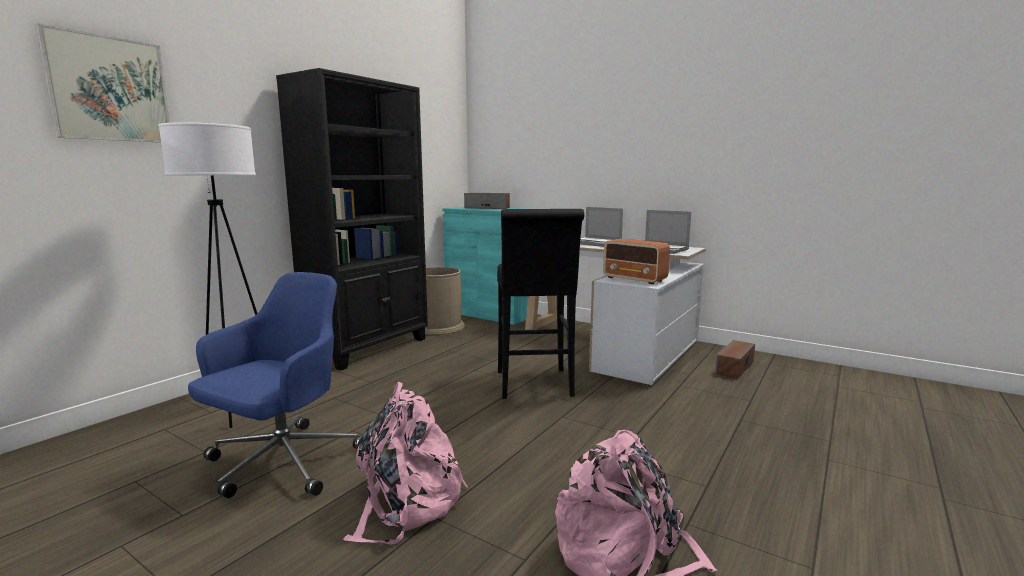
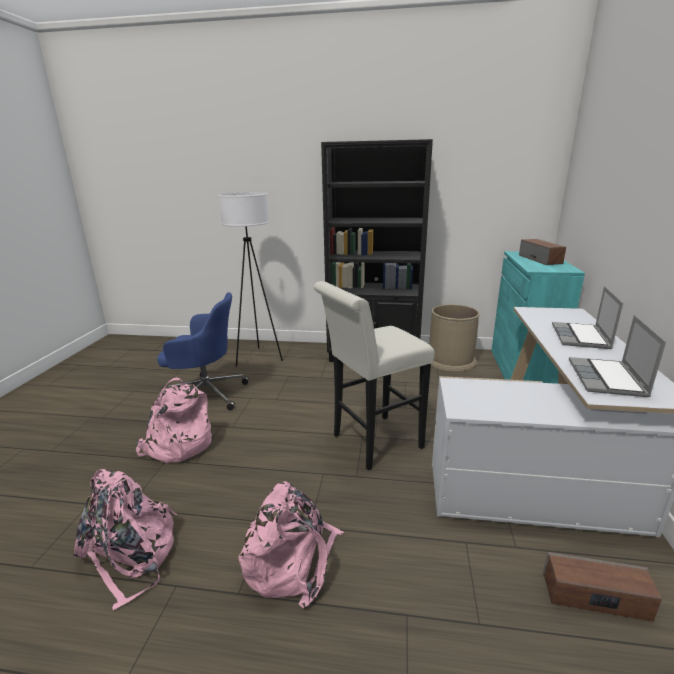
camera: 65 degrees right, 10 degrees up
(109, 89) = (234, 169): picture -> none
(535, 386) = (371, 443): black stool -> white stool
(635, 279) = (478, 397): radio -> none
(675, 453) = (292, 561): none -> pink backpack

